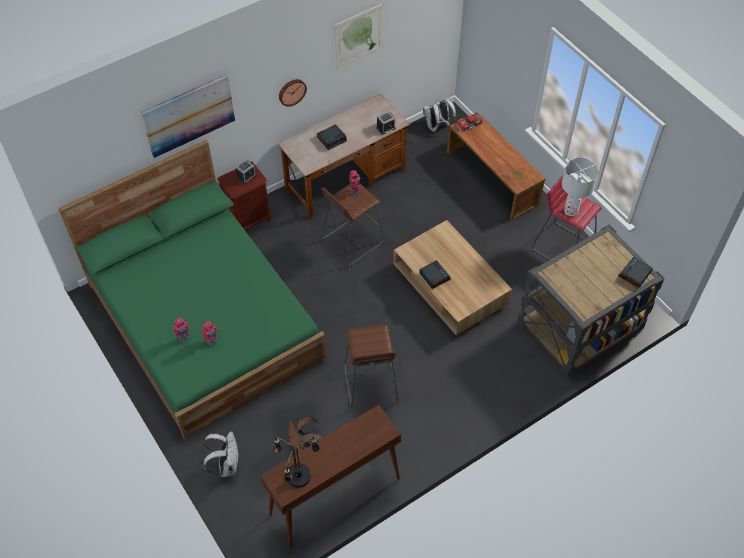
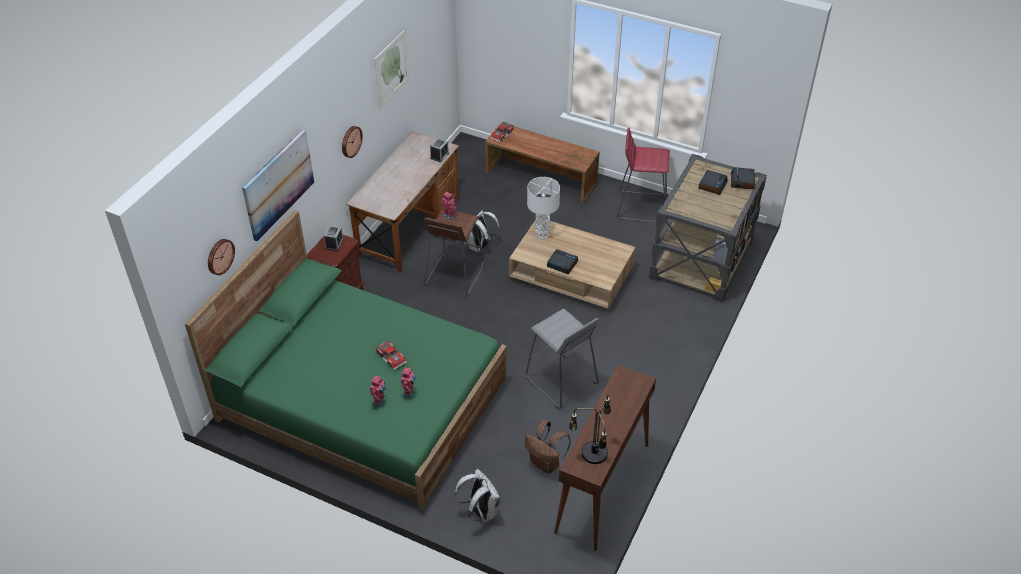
camera: 30 degrees left, 10 degrees down
(107, 162) = (219, 256): none -> wall clock
(221, 302) = (392, 357): none -> toy car
(332, 139) = (396, 182): alarm clock -> alarm clock (712, 185)
(370, 383) = (561, 381): brown stool -> grey stool
(438, 128) = (462, 157): white backpack -> white backpack (480, 247)
(571, 211) = (648, 160): white table lamp -> white table lamp (542, 234)

